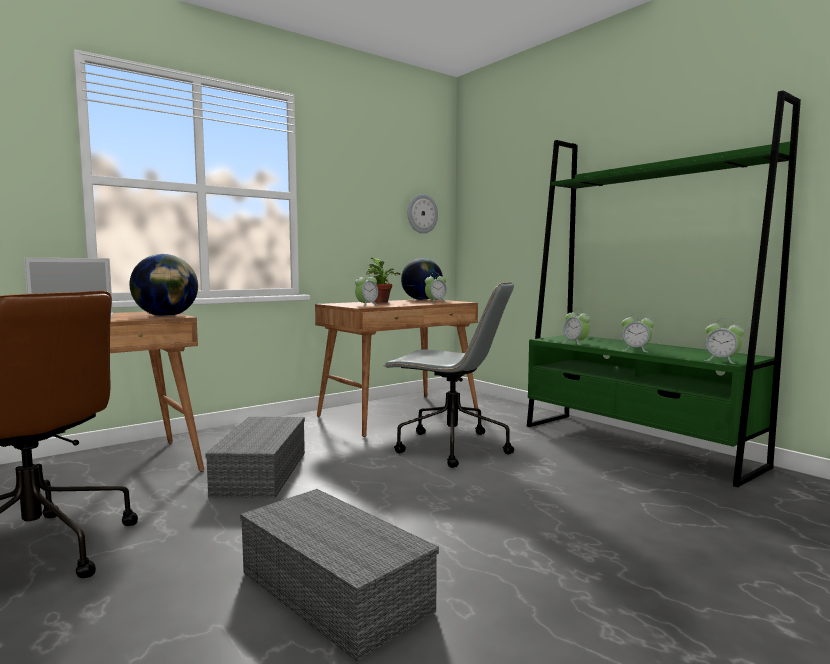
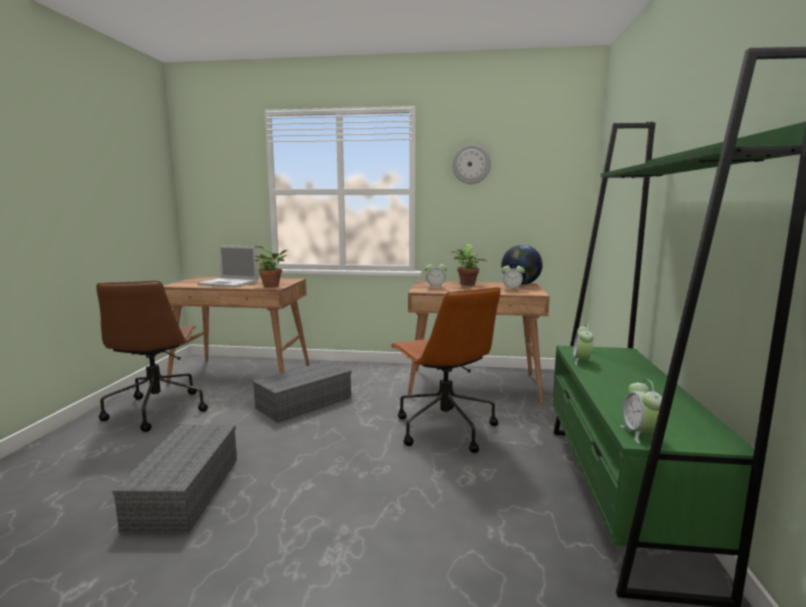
camera: 45 degrees right, 5 degrees up
(166, 316) = (273, 286): globe -> potted plant
(422, 214) = (550, 197): wall clock -> wall clock (471, 164)
(450, 447) = (444, 428): grey office chair -> brown office chair
(636, 350) = (603, 388): alarm clock -> none

